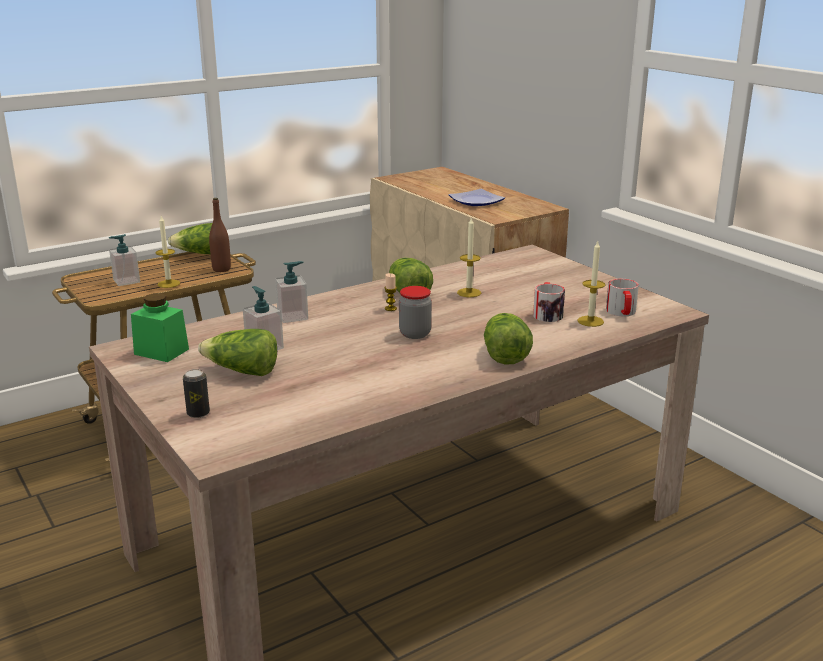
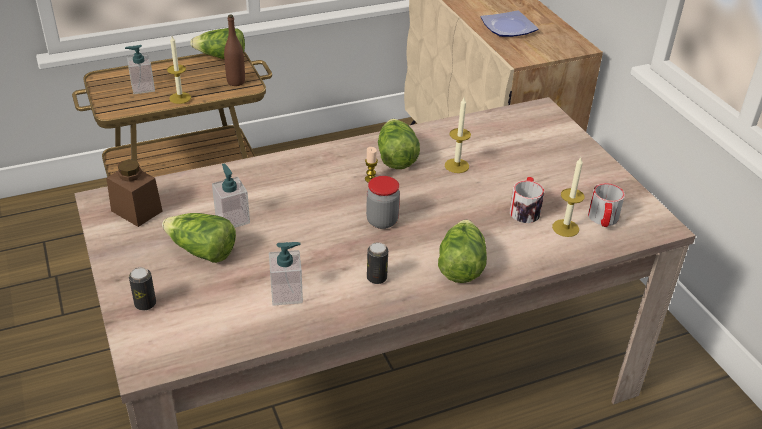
camera: 10 degrees right, 15 degrees up
(161, 351) = (136, 211): green jar -> brown jar
(293, 316) = (272, 177): soap dispenser -> soap dispenser (287, 294)
(428, 371) = (376, 278): none -> can

